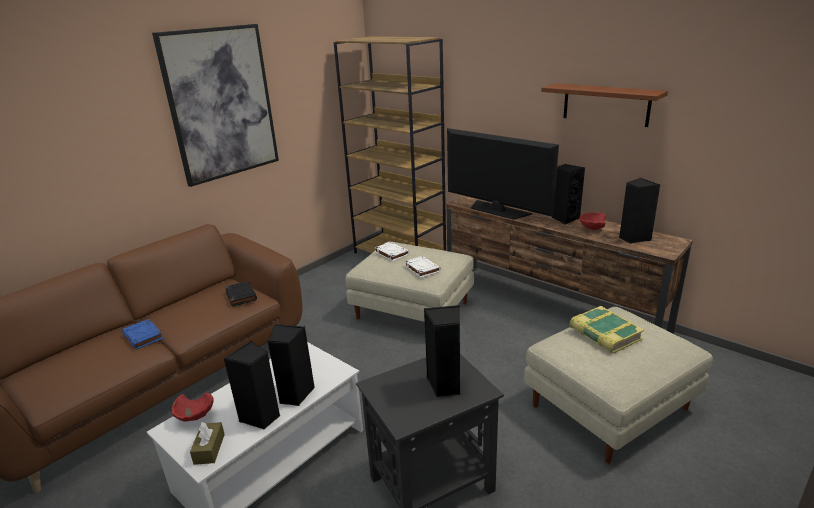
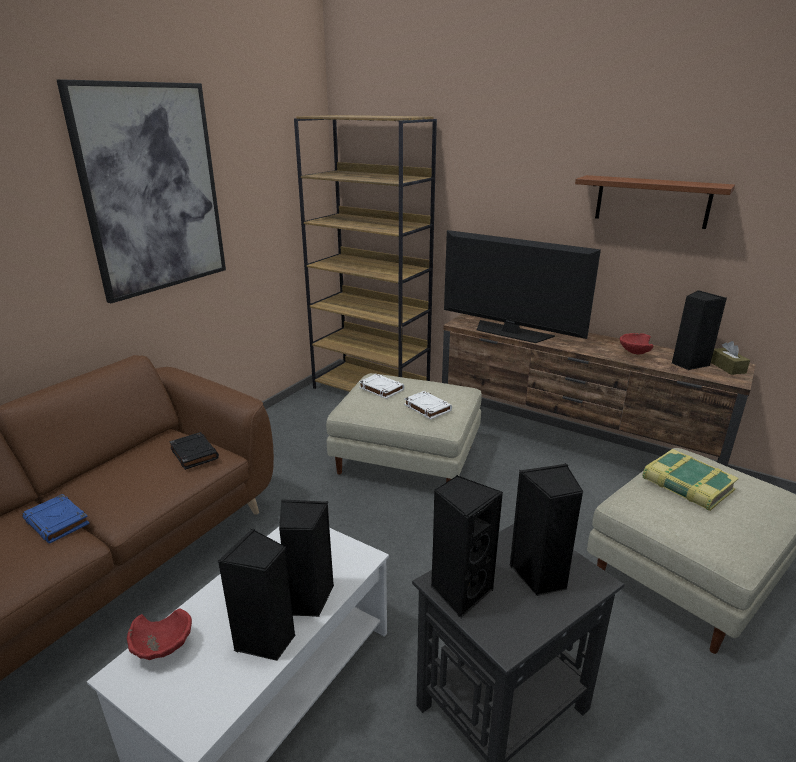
camera: 10 degrees left, 0 degrees up
(209, 449) = (198, 703): brown tissue box -> brown tissue box (727, 367)
(564, 219) = (595, 341): black speaker -> black speaker (460, 591)

